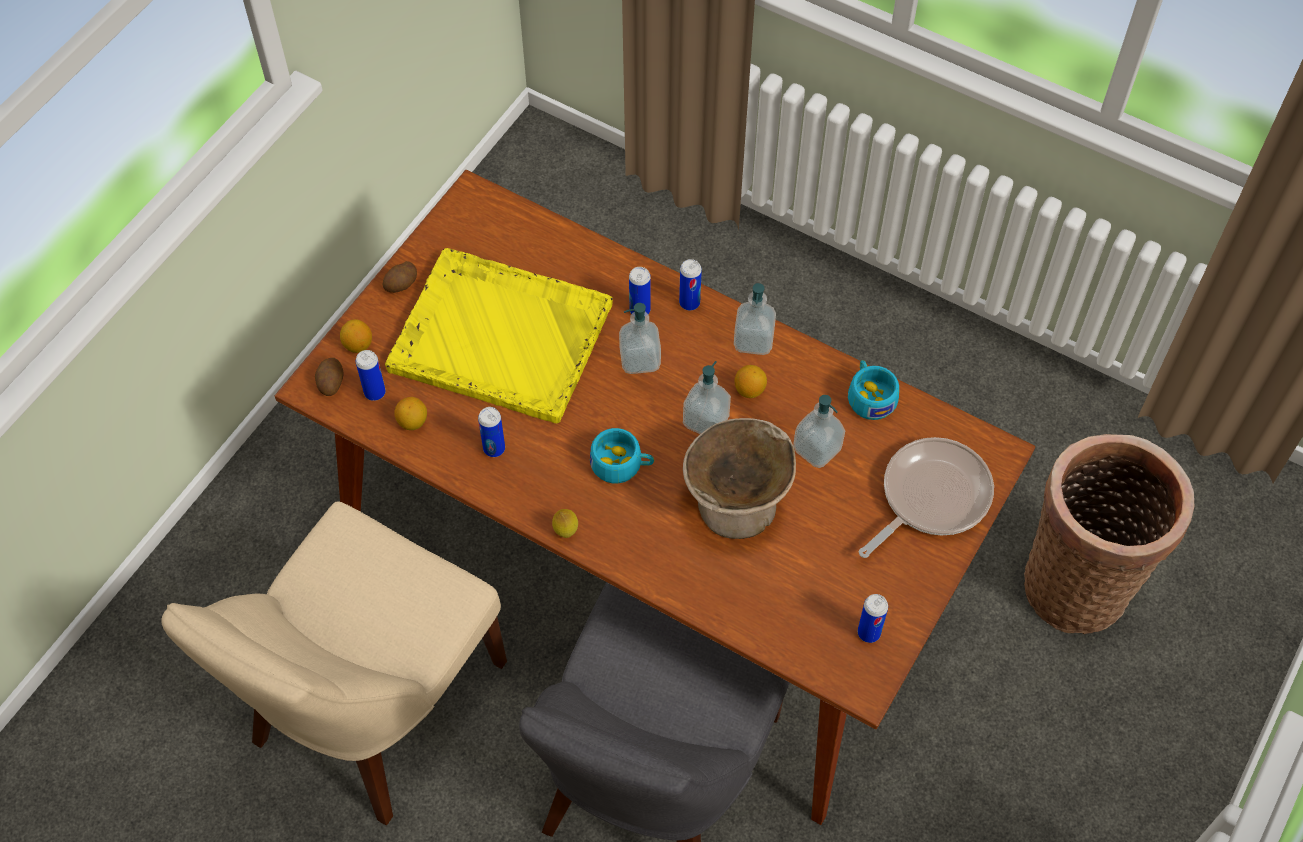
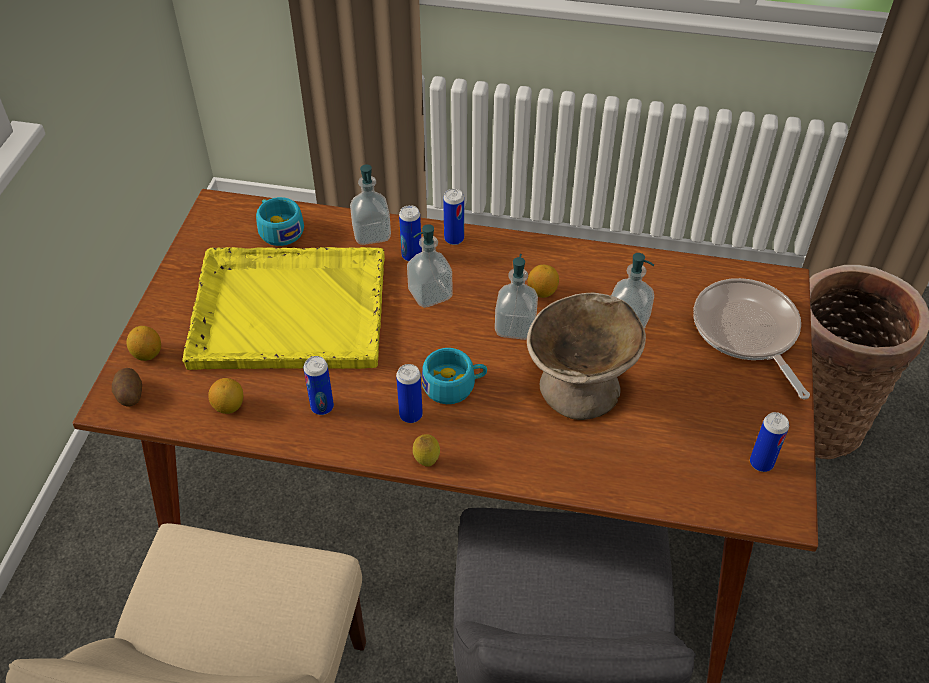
camera: 20 degrees left, 10 degrees down
(375, 392) = (180, 391): can -> can (411, 415)
(402, 284) = (174, 292): potato -> none
(753, 340) = (525, 253): soap dispenser -> soap dispenser (371, 234)
(869, 396) = (649, 268): turquoise cup -> turquoise cup (279, 229)
(930, 497) = (747, 332): frying pan -> frying pan turned 45 degrees counterclockwise

